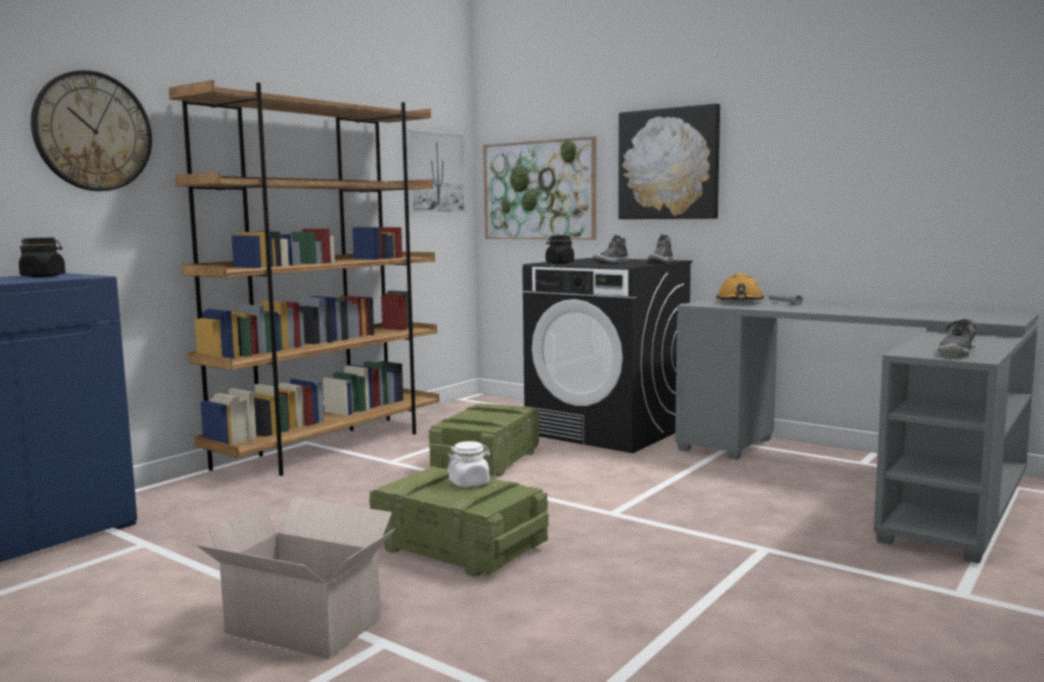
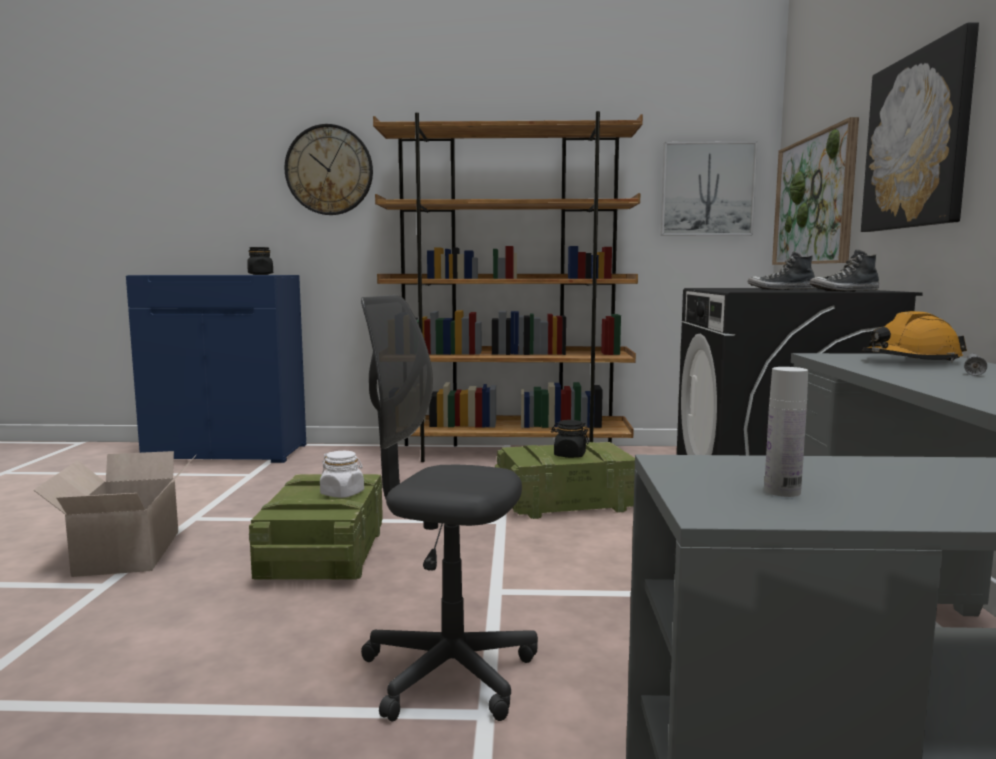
camera: 55 degrees right, 0 degrees up
(559, 263) = (721, 288): black jar -> black jar (569, 455)
(711, 548) = (448, 673): none -> grey office chair
(958, 352) = (782, 491): shoe -> white bottle

